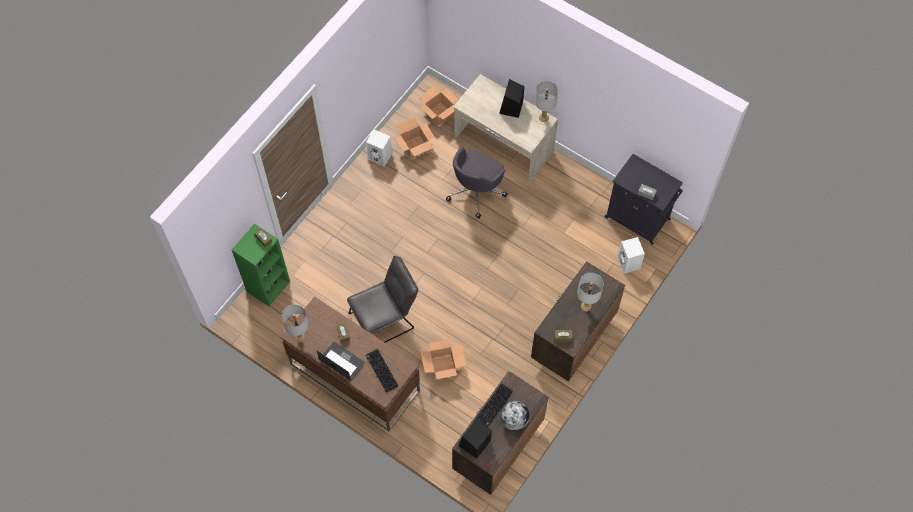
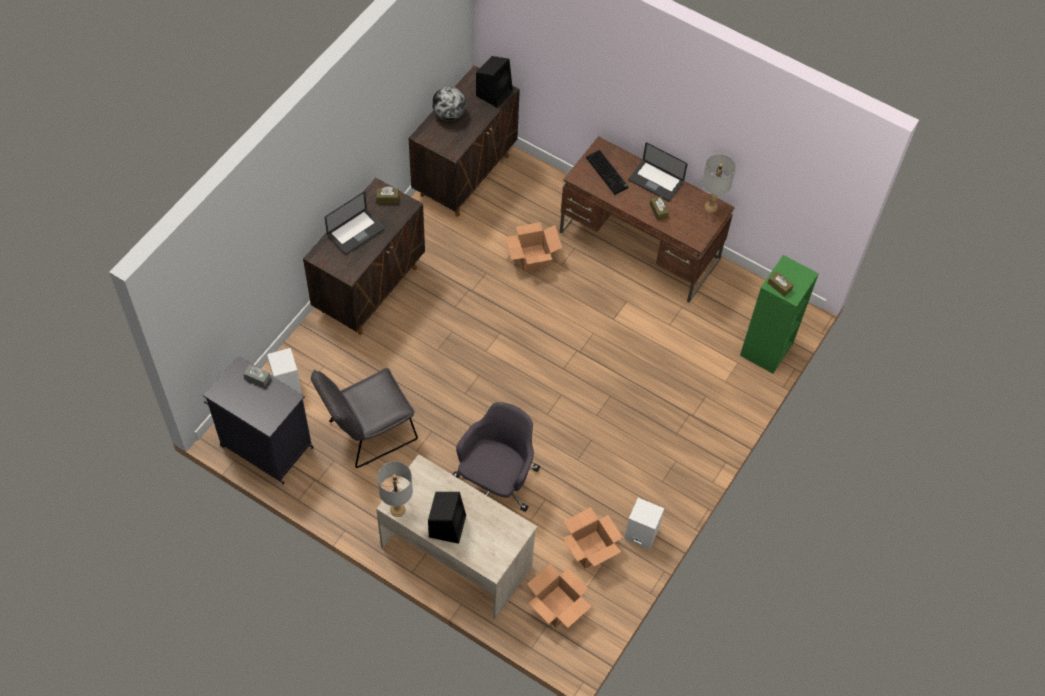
camera: 175 degrees right, 5 degrees down
(385, 319) = (608, 311): grey chair -> grey chair (367, 433)
(494, 406) = (471, 128): keyboard -> none
(586, 306) = (356, 232): grey table lamp -> laptop

